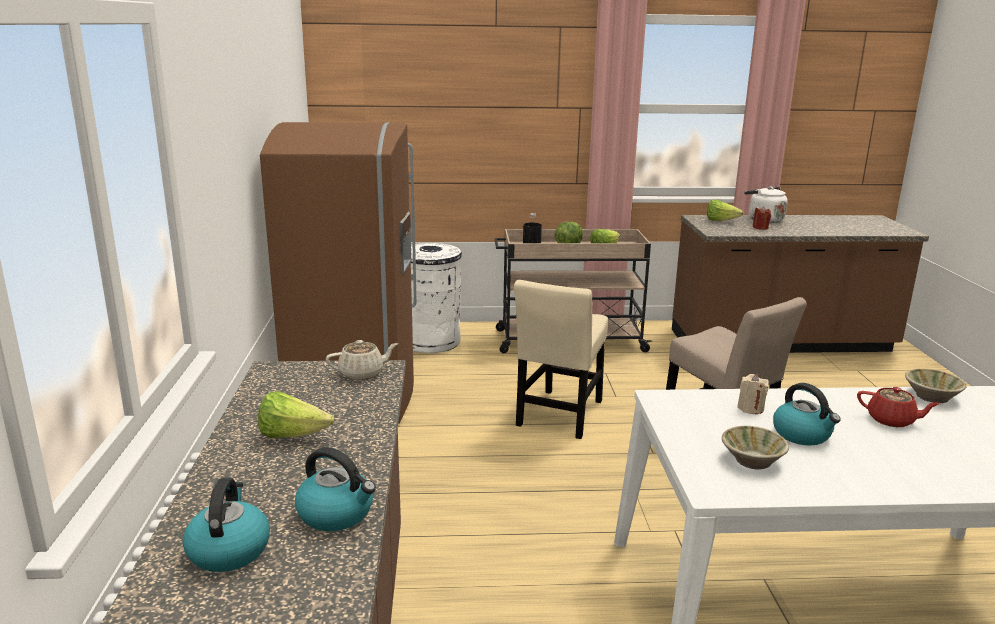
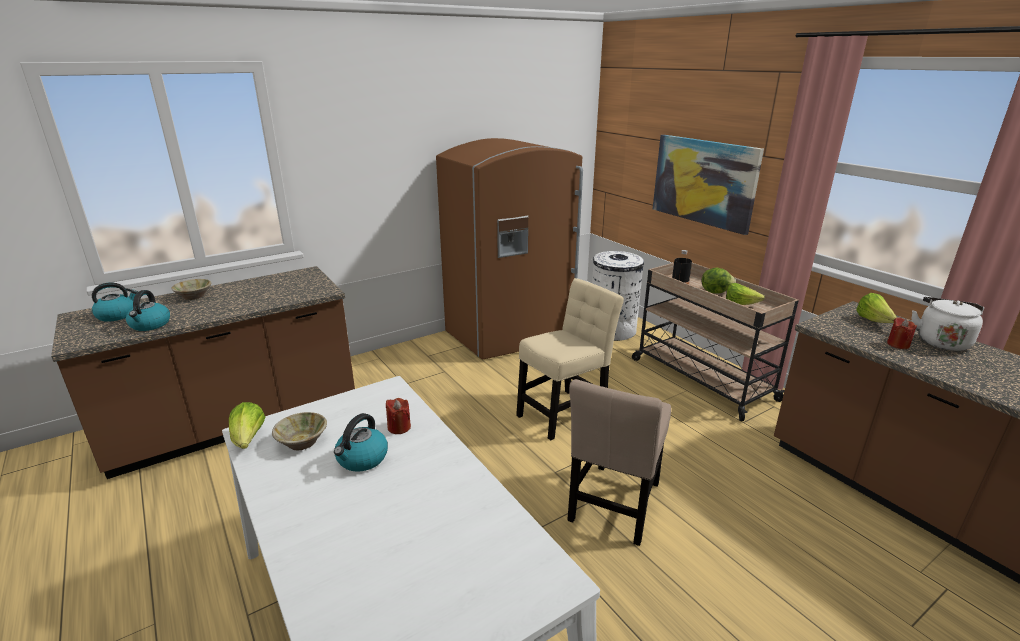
camera: 60 degrees right, 5 degrees up
(292, 435) = (230, 296): lettuce -> lettuce (249, 440)
(362, 373) = (316, 289): beige teapot -> none
(492, 143) = (703, 182): none -> picture
(559, 416) = (565, 412): beige chair -> beige chair turned 150 degrees clockwise
(750, 408) = (399, 427): beige candle -> red candle
(892, 420) = (426, 508): red teapot -> none
(931, 396) = (514, 533): beige bowl -> beige bowl (194, 296)

